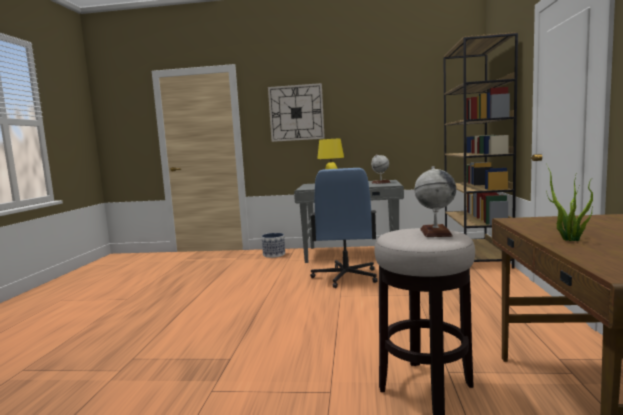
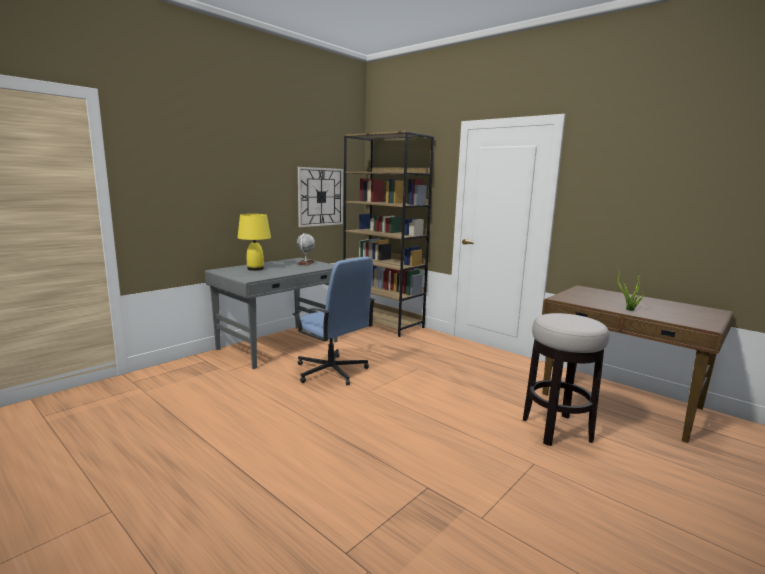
camera: 55 degrees left, 5 degrees up
(274, 255) = (188, 370): planter -> none
(296, 113) = (195, 176): wall clock -> wall clock (320, 197)
(435, 232) = (574, 317): globe -> none

